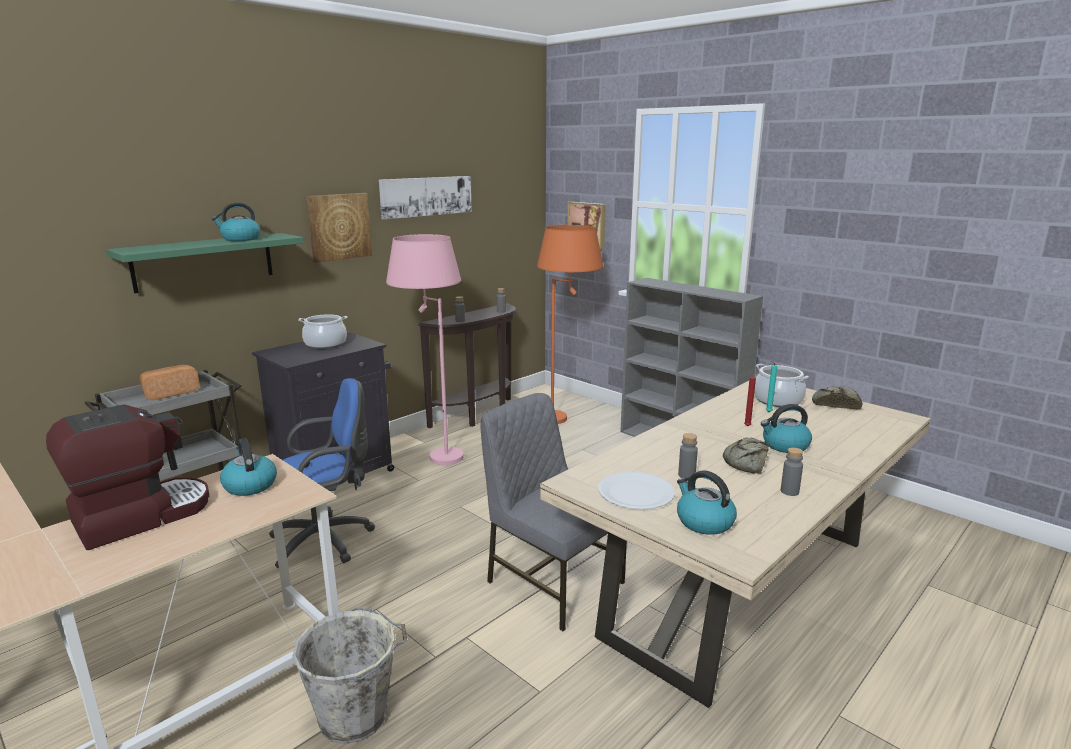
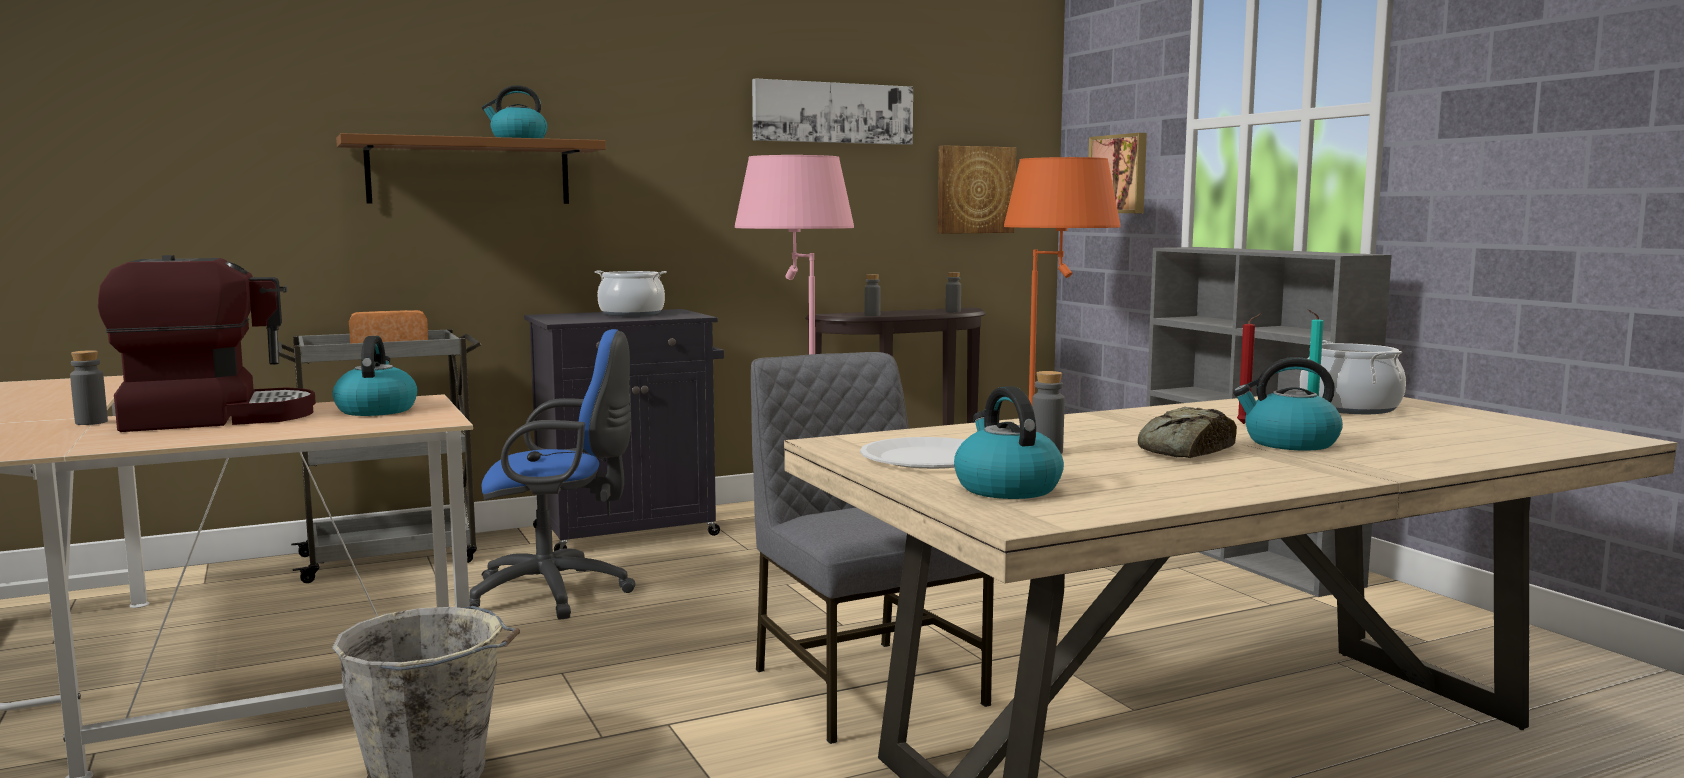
camera: 20 degrees right, 10 degrees down
(204, 262) = (469, 172): green shelf -> brown shelf
(339, 226) = (681, 144): picture -> picture (975, 190)
(789, 491) = (1222, 479): grey bottle -> grey bottle (91, 422)
(835, 404) = (1471, 417): bread -> none

